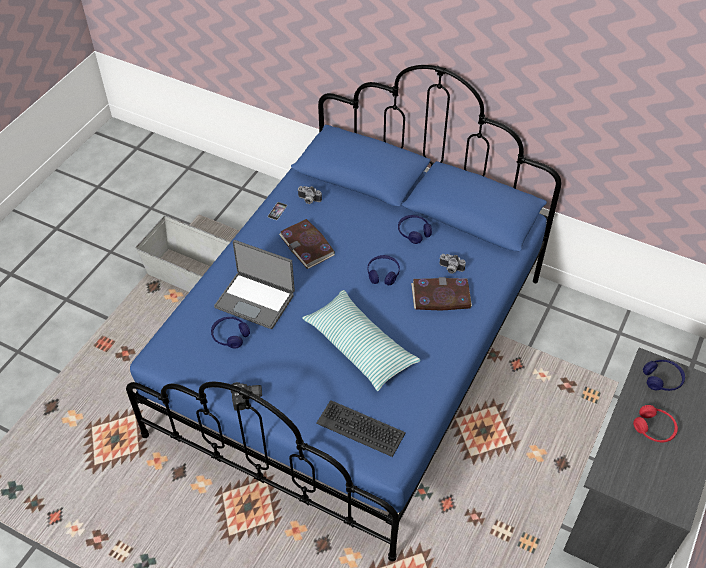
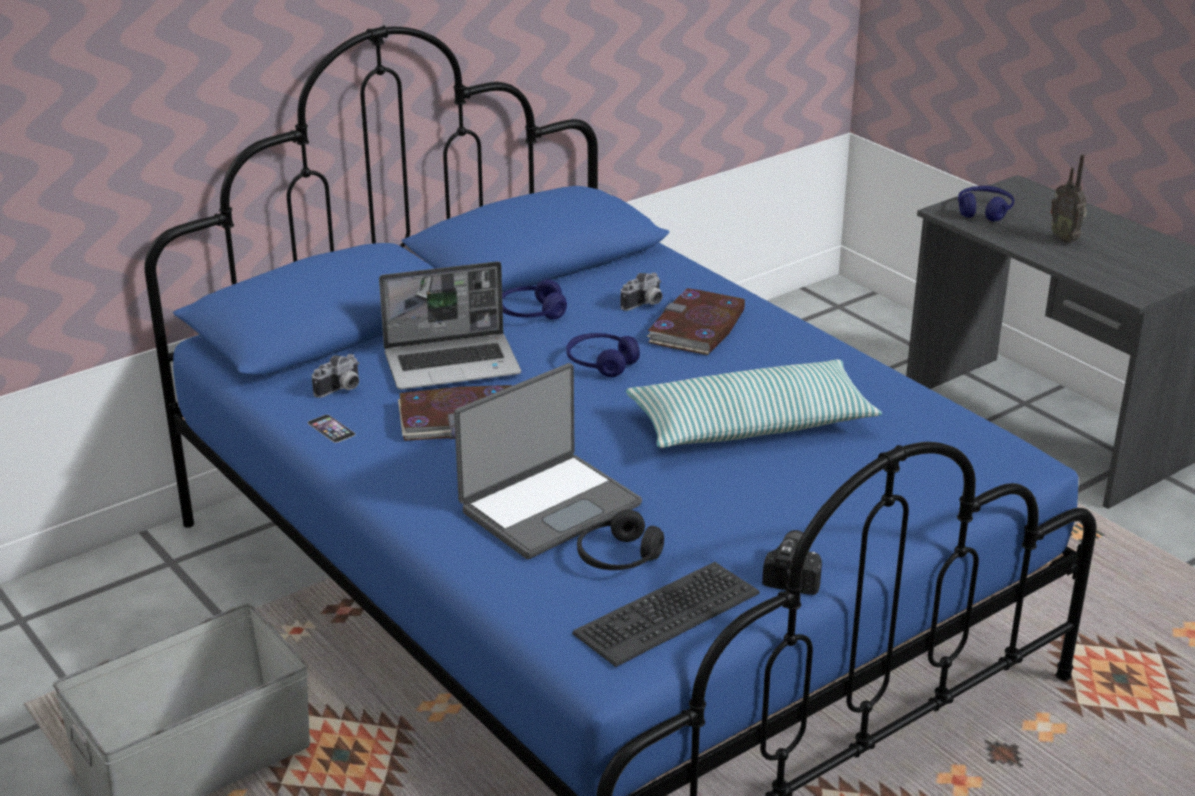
camera: 65 degrees left, 20 degrees down
(230, 336) = (618, 557): blue headphones -> black headphones
(351, 225) = (453, 364): none -> laptop
(361, 428) = (934, 468): keyboard -> keyboard (666, 613)
(654, 428) = (1065, 239): red headphones -> radio

